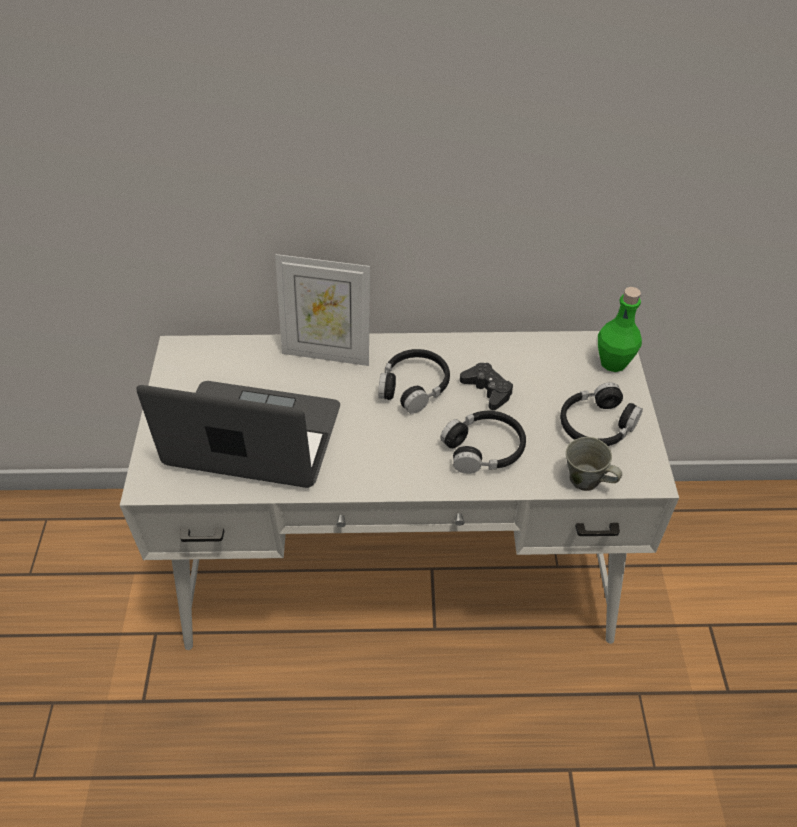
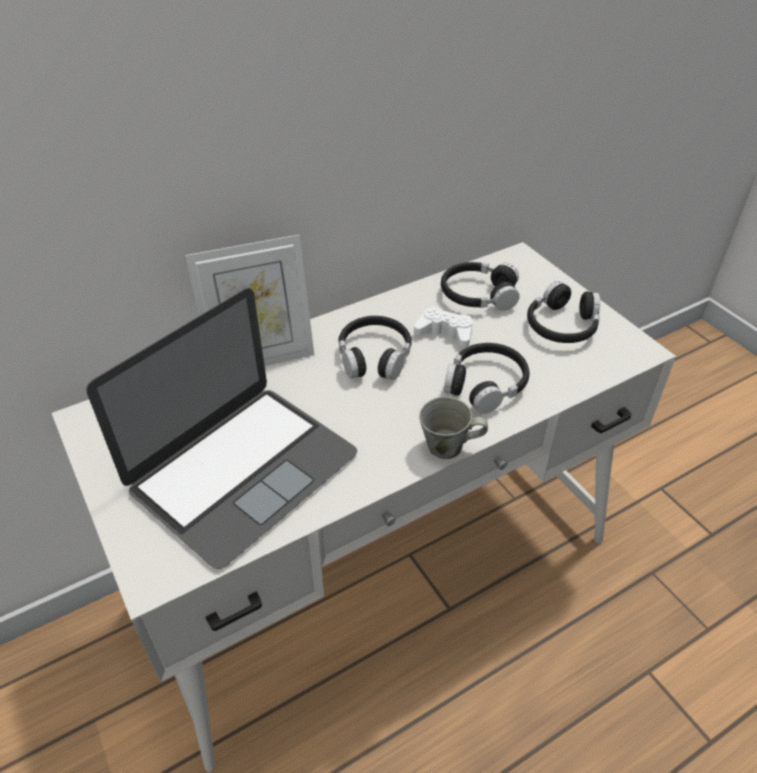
camera: 30 degrees left, 5 degrees down
(254, 436) = (243, 470): laptop -> laptop turned 150 degrees clockwise
(487, 390) = (445, 333): black game controller -> white game controller
(545, 367) = (478, 295): none -> black headphones
(586, 480) = (594, 373): grey mug -> grey mug (447, 447)
(613, 362) = (531, 271): green bottle -> none

